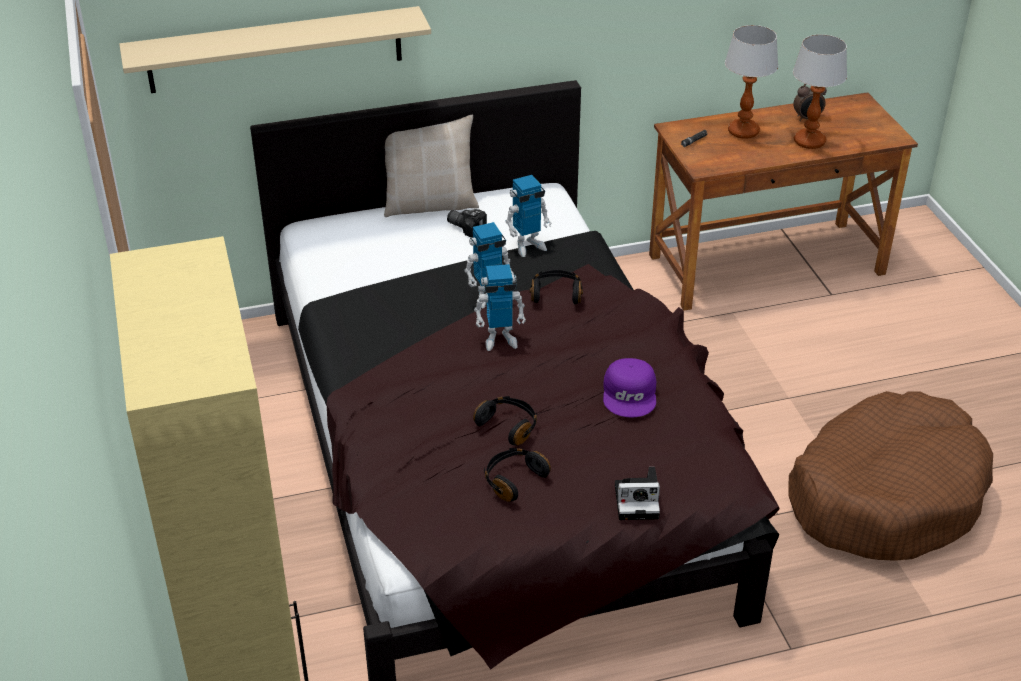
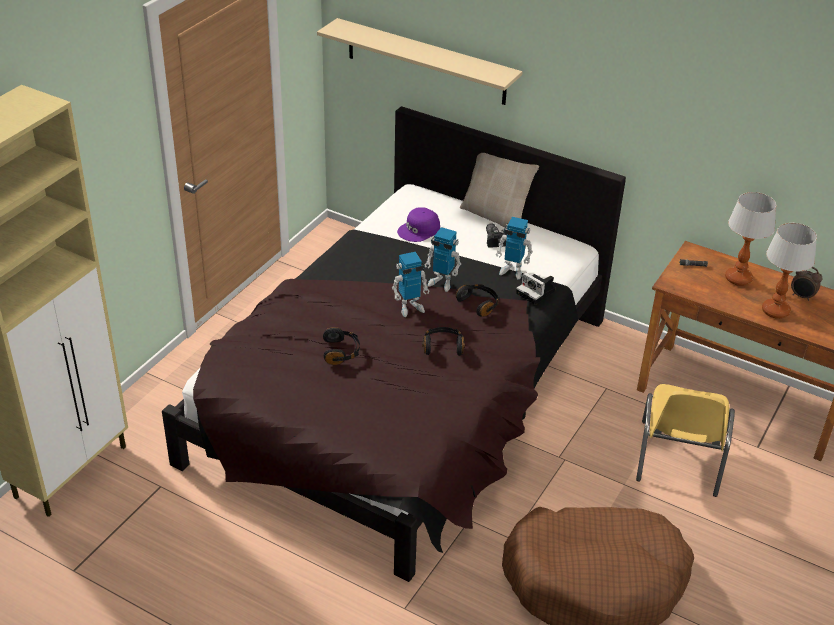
camera: 45 degrees right, 0 degrees up
(500, 339) = (410, 307): toy robot -> toy robot turned 60 degrees counterclockwise
(513, 479) = (302, 379): black headphones -> black headphones (443, 346)
(630, 394) = (429, 381): purple cap -> purple cap (419, 230)
(638, 501) = (345, 435): camera -> camera (537, 292)
(796, 346) = (679, 459): none -> yellow chair

